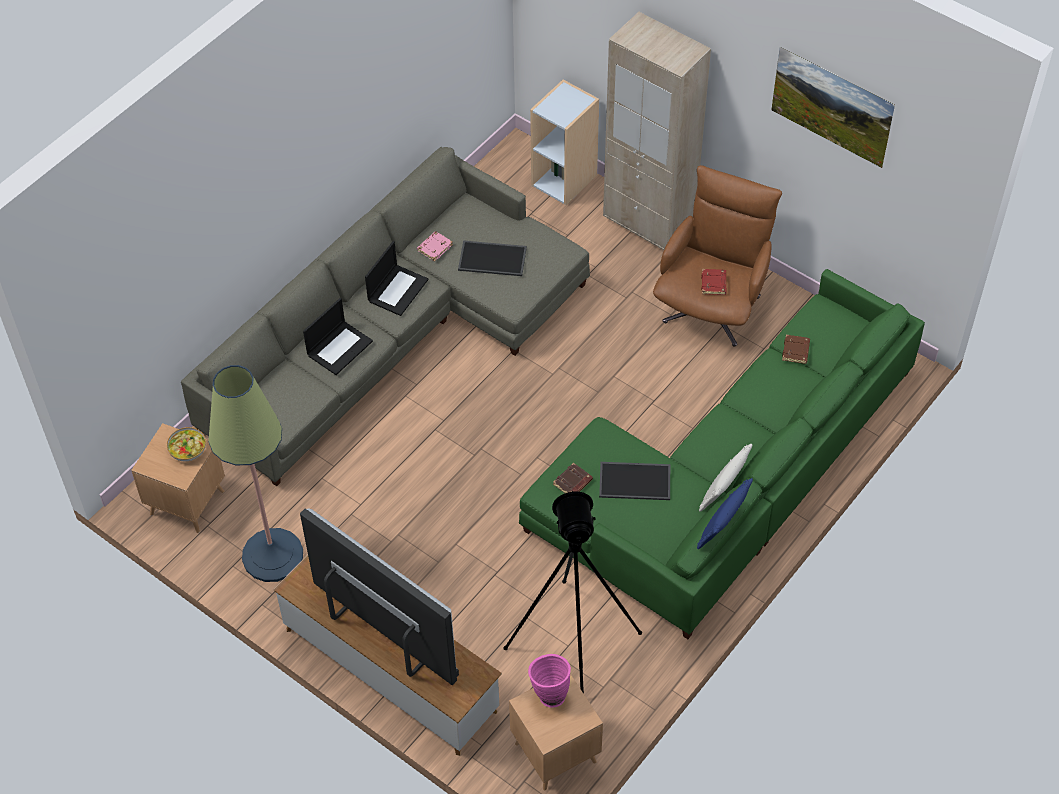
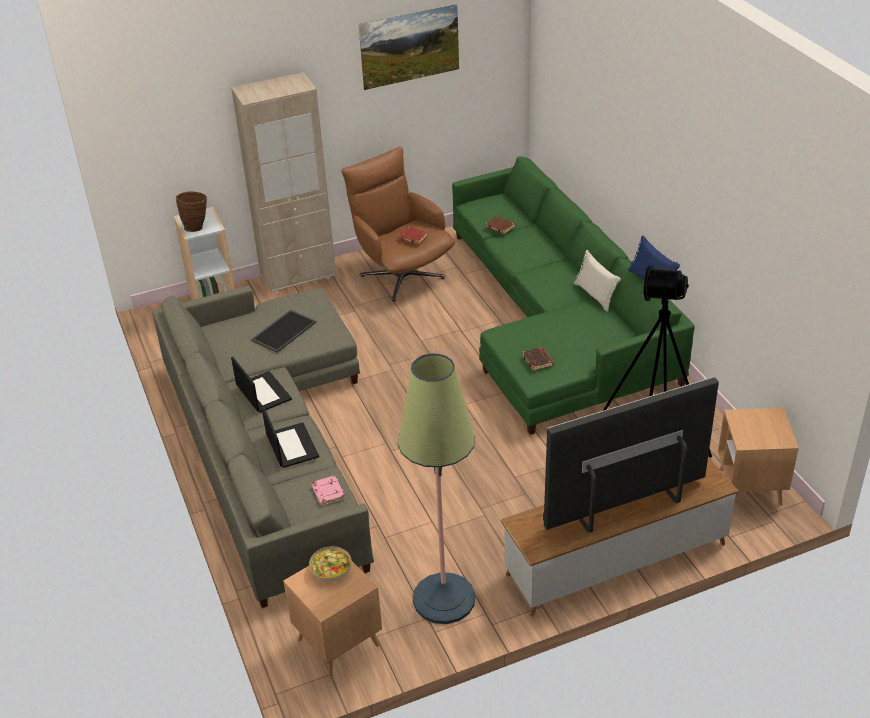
camera: 60 degrees left, 15 degrees down
(434, 247) = (240, 357): pink book -> pink book (327, 492)
(549, 693) = (741, 426): pink vase -> none
(555, 106) = (196, 227): none -> brown vase
(635, 480) = (559, 330): tray -> none

